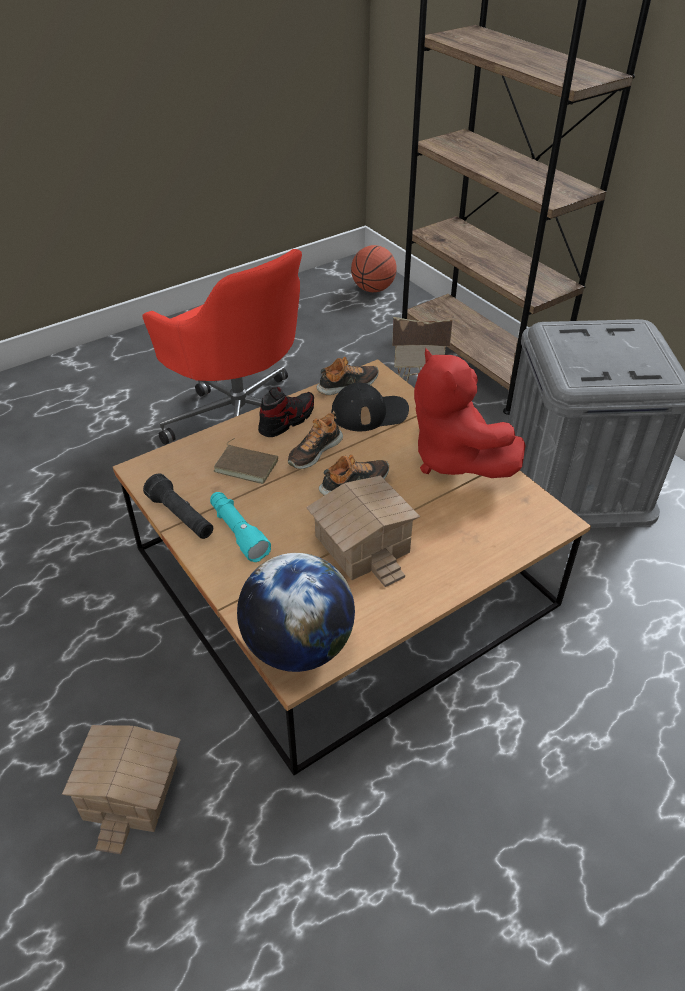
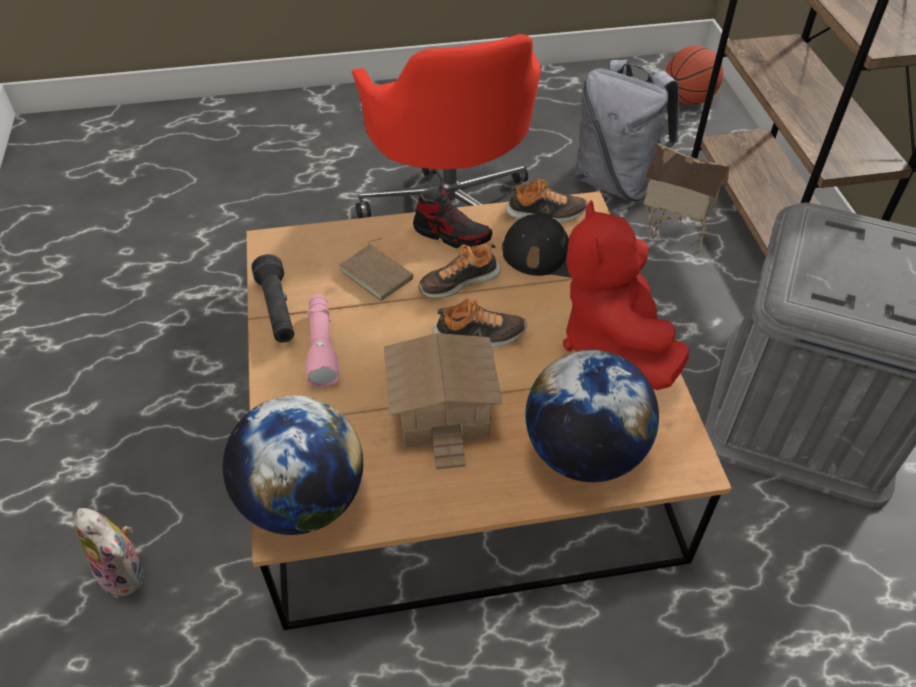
camera: 25 degrees right, 5 degrees up
(129, 790) = (126, 573): toy house -> plush toy
(238, 532) = (322, 347): turquoise flashlight -> pink flashlight
(287, 420) = (452, 235): shoe -> shoe turned 45 degrees clockwise
(355, 361) = (616, 182): none -> grey backpack
(481, 538) = (584, 452): none -> globe

